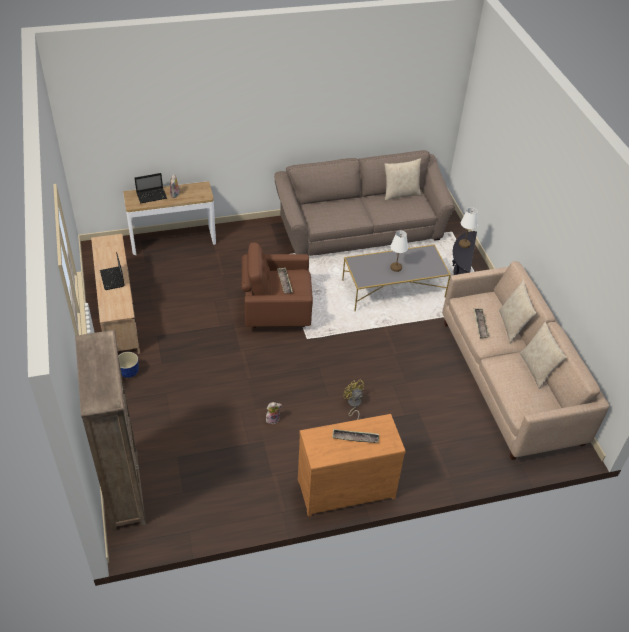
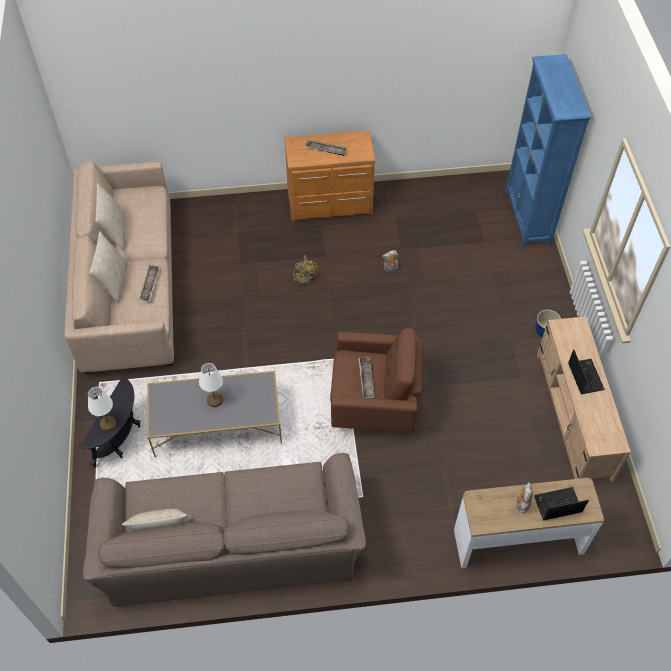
camera: 170 degrees left, 10 degrees up
(125, 490) = (528, 217): brown bookcase -> blue bookcase

